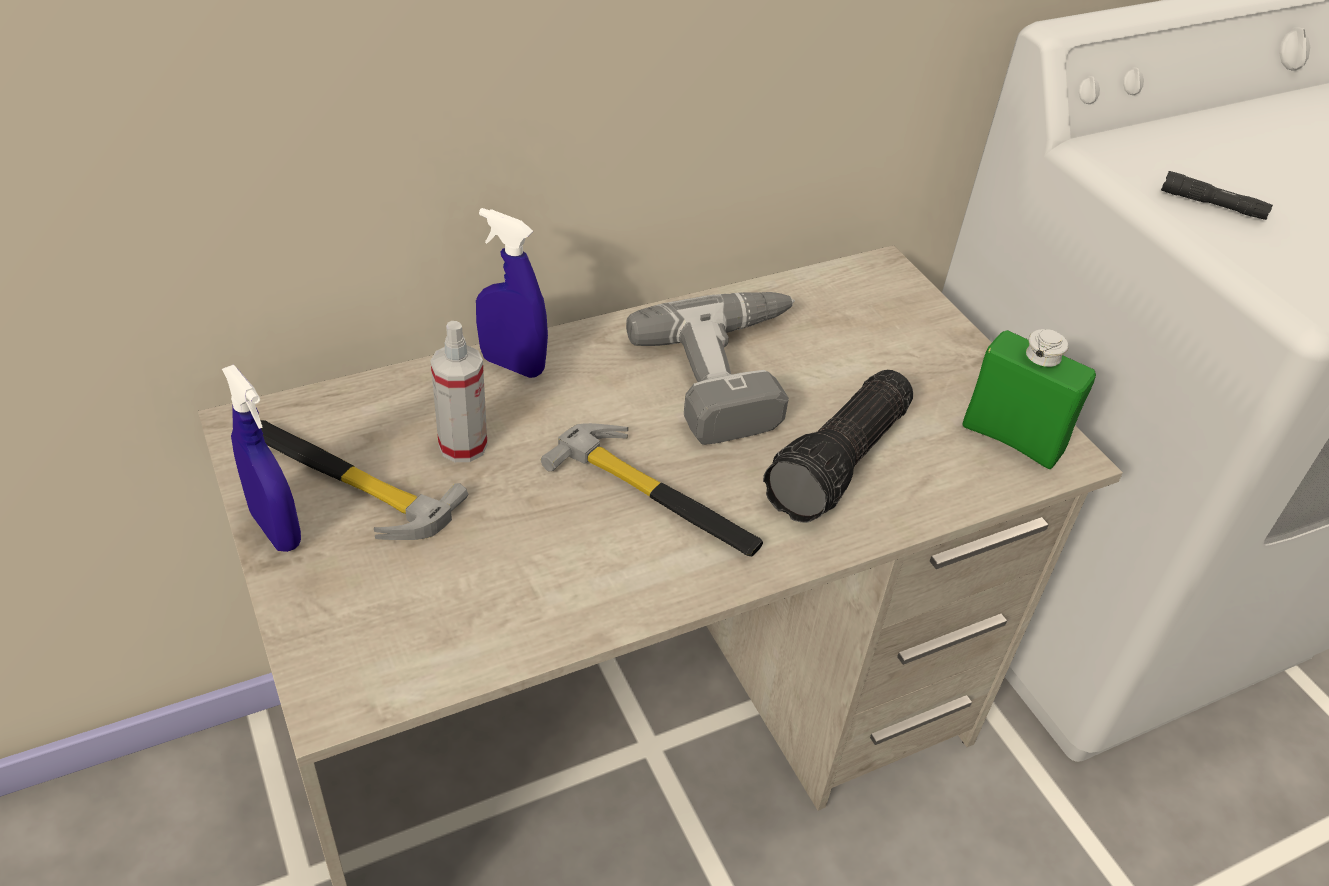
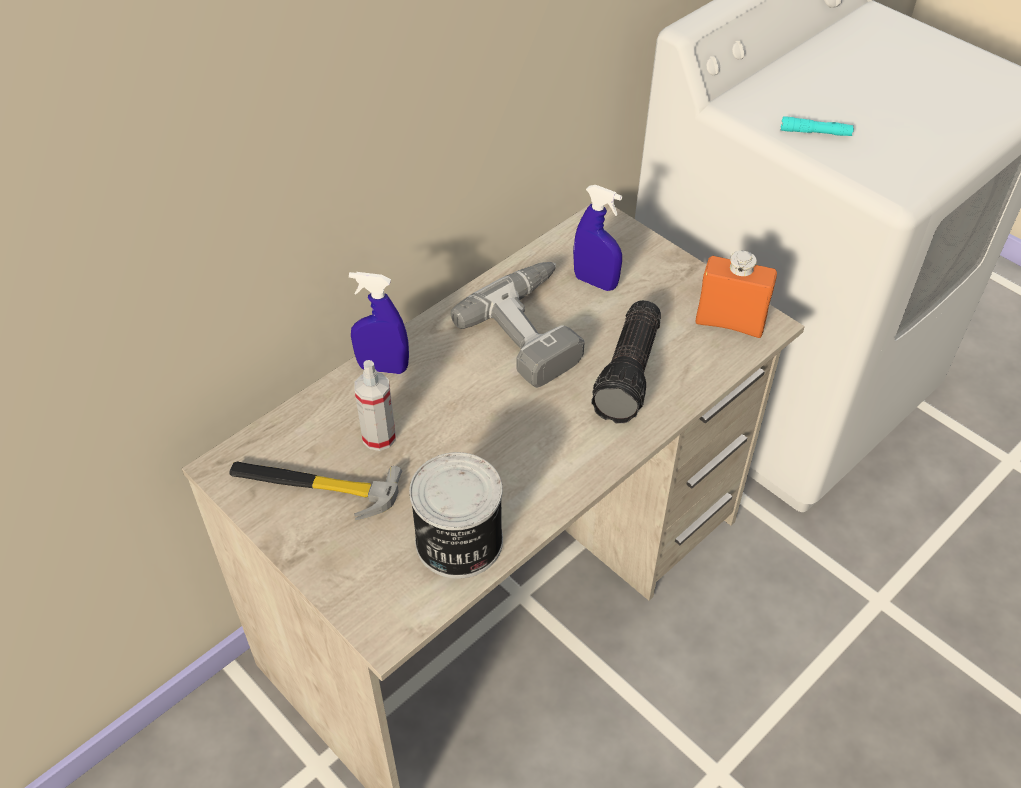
camera: 15 degrees left, 5 degrees up
(276, 529) = (285, 535): blue spray bottle -> blue spray bottle (595, 282)
(497, 611) = (458, 543): none -> can
(658, 496) = (524, 433): hammer -> none
(1012, 439) = (730, 323): green bottle -> orange bottle
(1212, 205) = (815, 132): black flashlight -> turquoise flashlight

